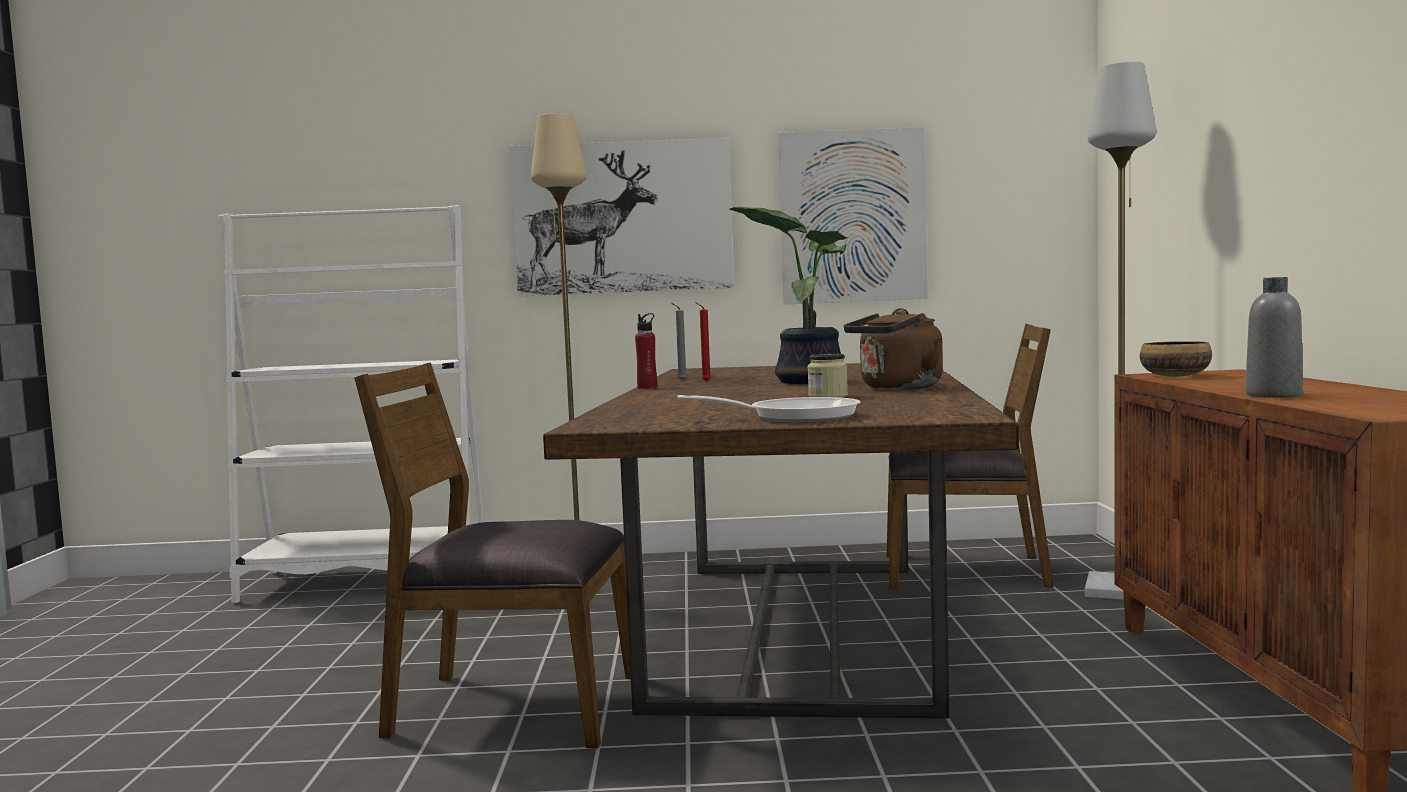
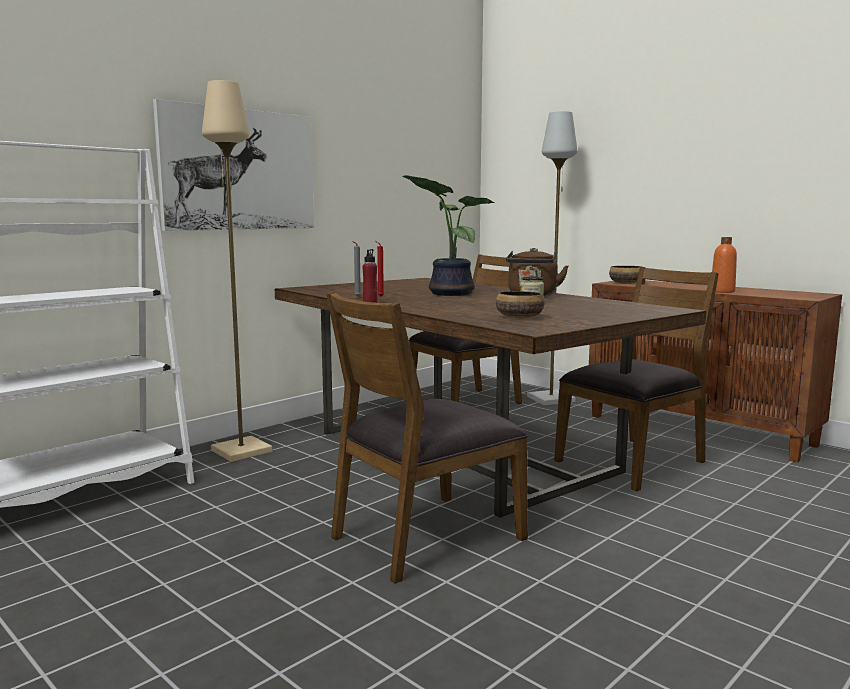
camera: 45 degrees left, 5 degrees up
(679, 412) = (519, 317): none -> bowl
(794, 417) = (599, 315): frying pan -> none
(852, 216) = (375, 181): picture -> none
(1005, 708) = (632, 462): none -> brown chair
(1273, 395) = (722, 291): grey bottle -> orange bottle

